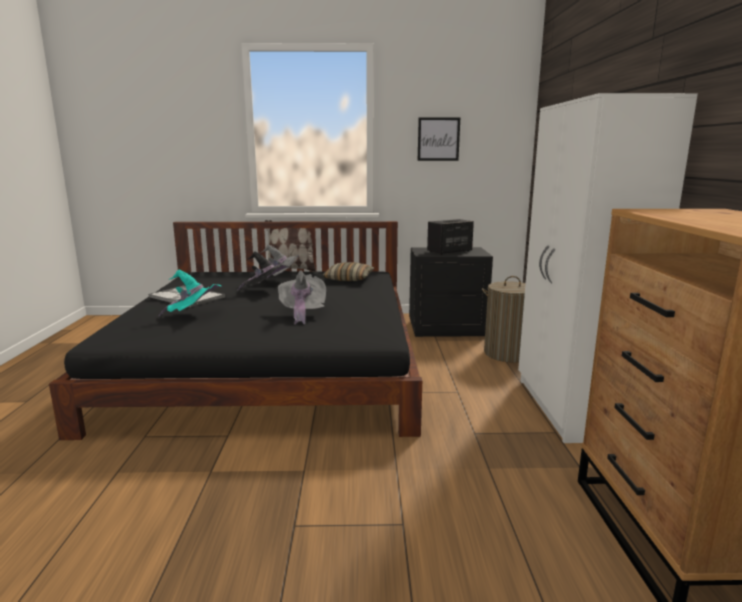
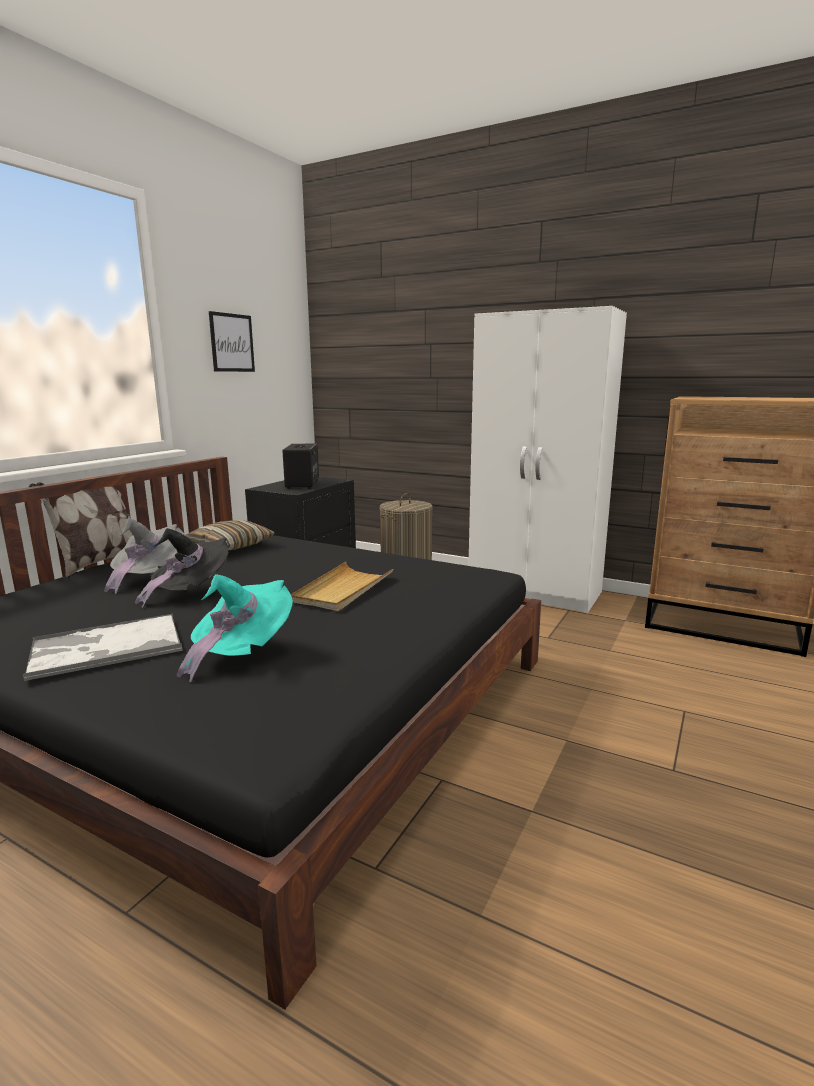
camera: 60 degrees left, 0 degrees up
(302, 313) = (343, 590): grey hat -> beige tray

